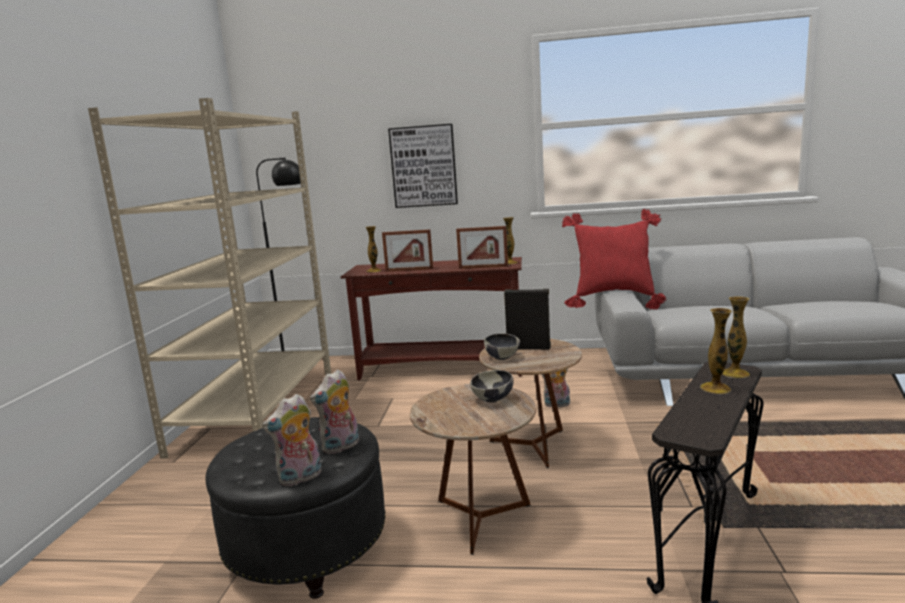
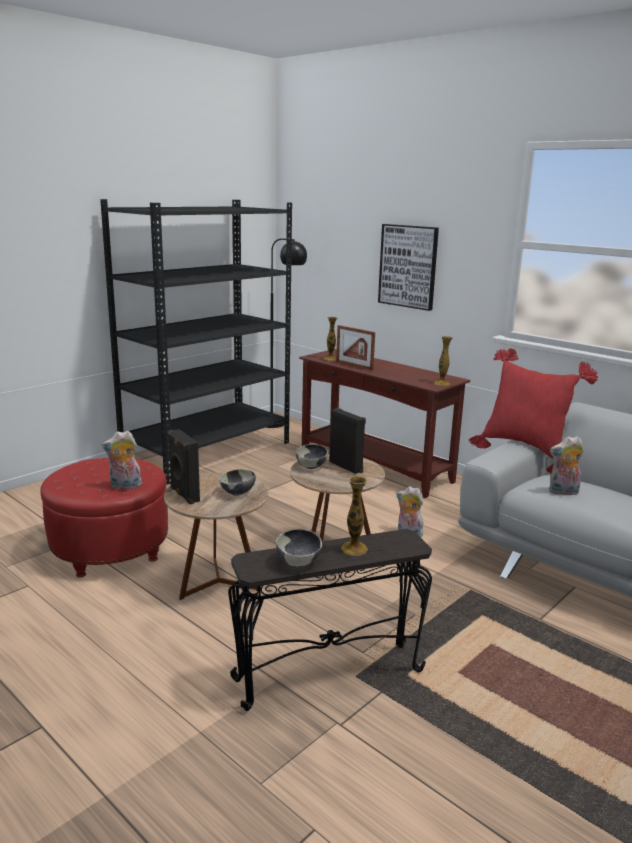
camera: 35 degrees right, 5 degrees up
(257, 412) = (207, 451): beige bookcase -> black bookcase
(300, 478) = (77, 494): plush toy -> plush toy (563, 492)
(308, 549) = (110, 550): black ottoman -> red ottoman
(447, 421) = (184, 495): none -> black speaker
(483, 267) = (410, 381): picture frame -> none
(711, 416) = (298, 562): none -> bowl
(735, 373) = (399, 546): vase -> none

